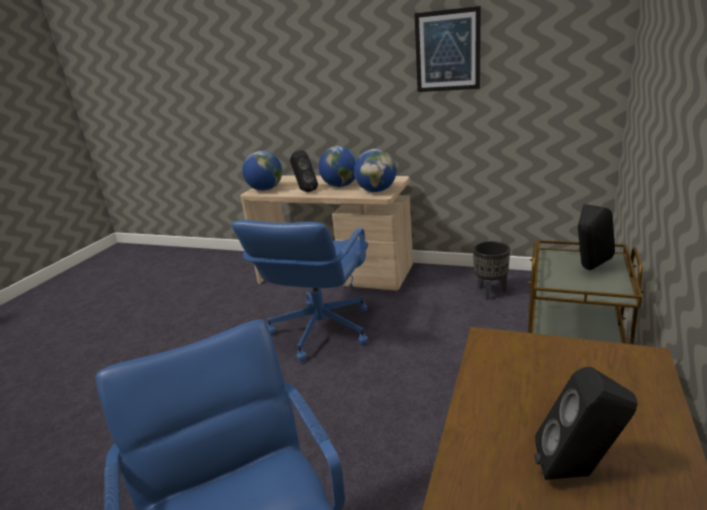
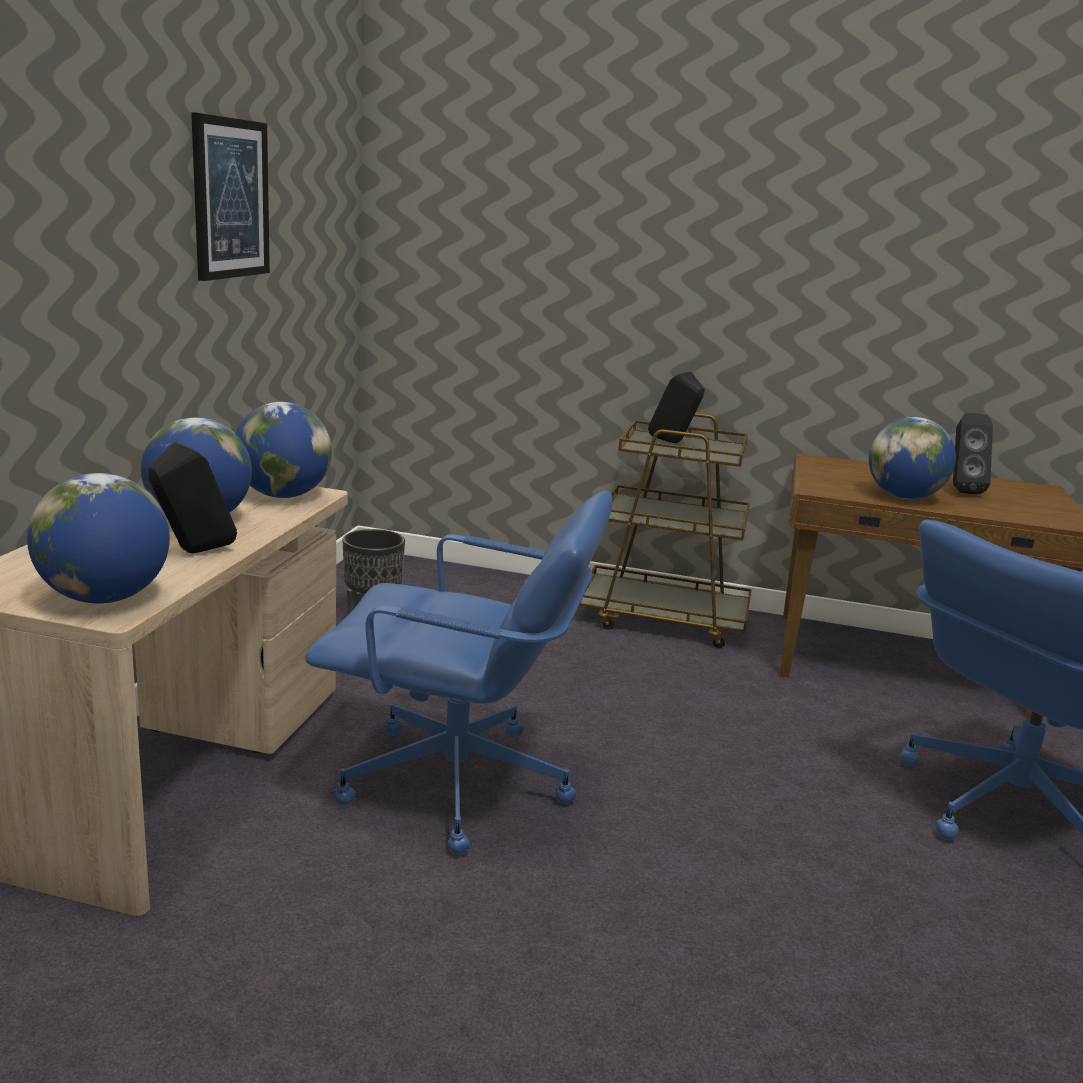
camera: 100 degrees left, 5 degrees down
(499, 399) = (903, 497): none -> globe

